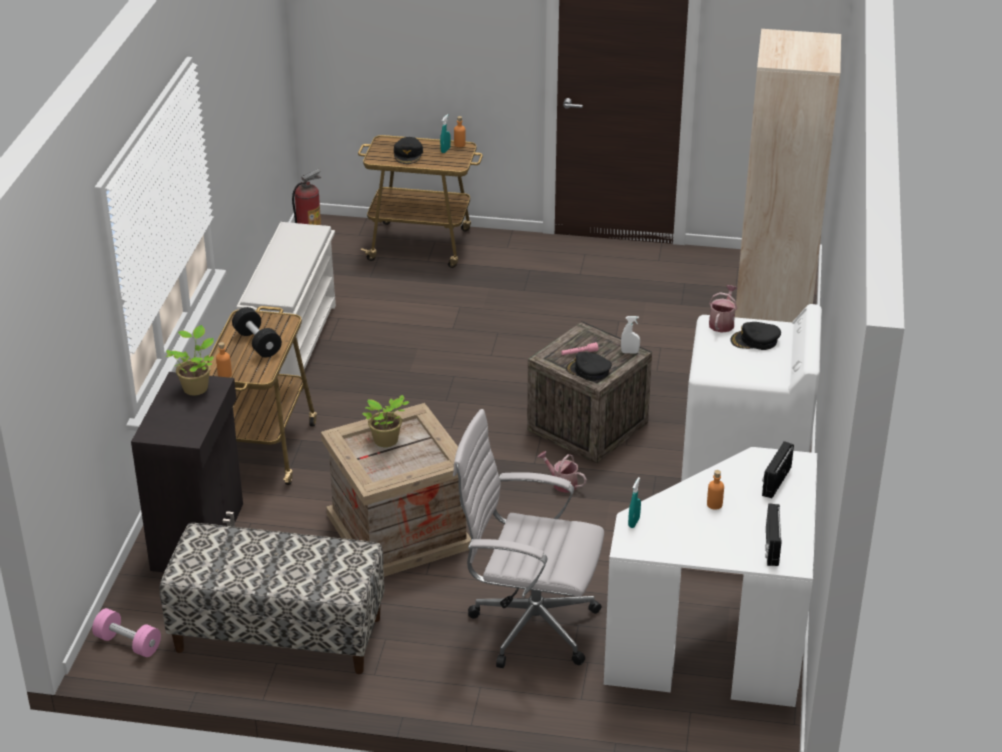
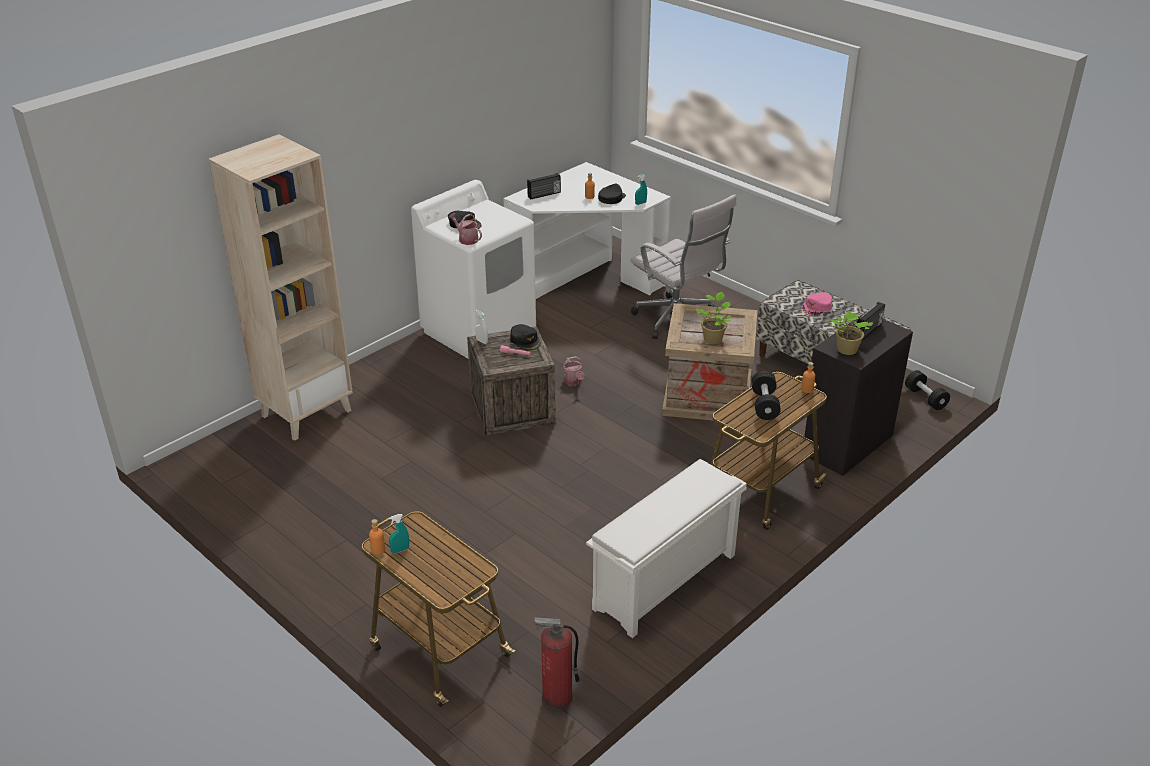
camera: 145 degrees left, 0 degrees up
(128, 643) = (925, 398): pink dumbbell -> black dumbbell
(302, 565) = (816, 307): none -> pink cap
(408, 154) = (443, 559): black cap -> black cap (611, 198)
(722, 323) = (466, 239): watering can -> watering can turned 75 degrees clockwise
(770, 546) = (587, 175): radio -> radio (869, 331)

